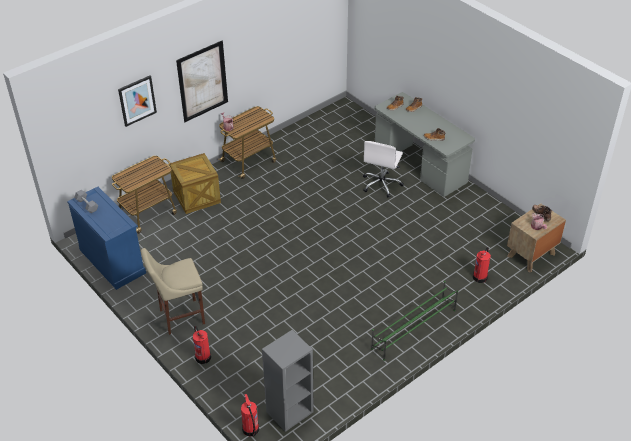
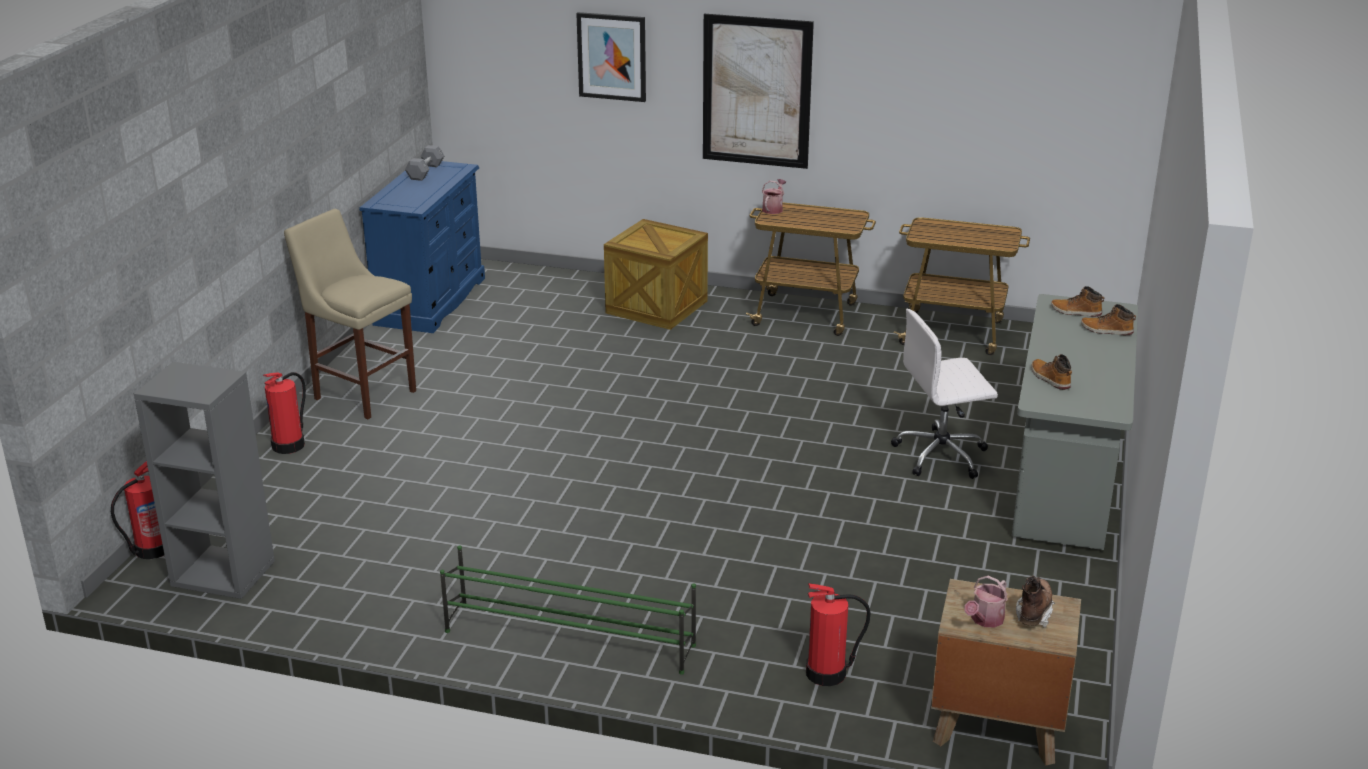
camera: 55 degrees right, 15 degrees down
(148, 213) = (568, 287): cart -> cart (954, 333)

